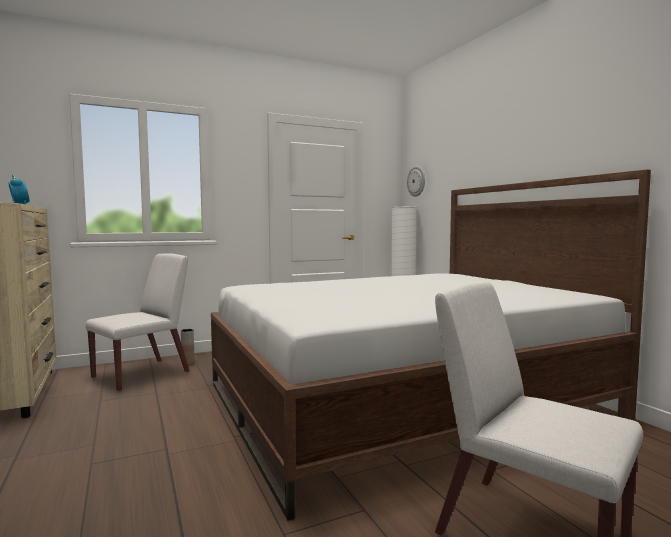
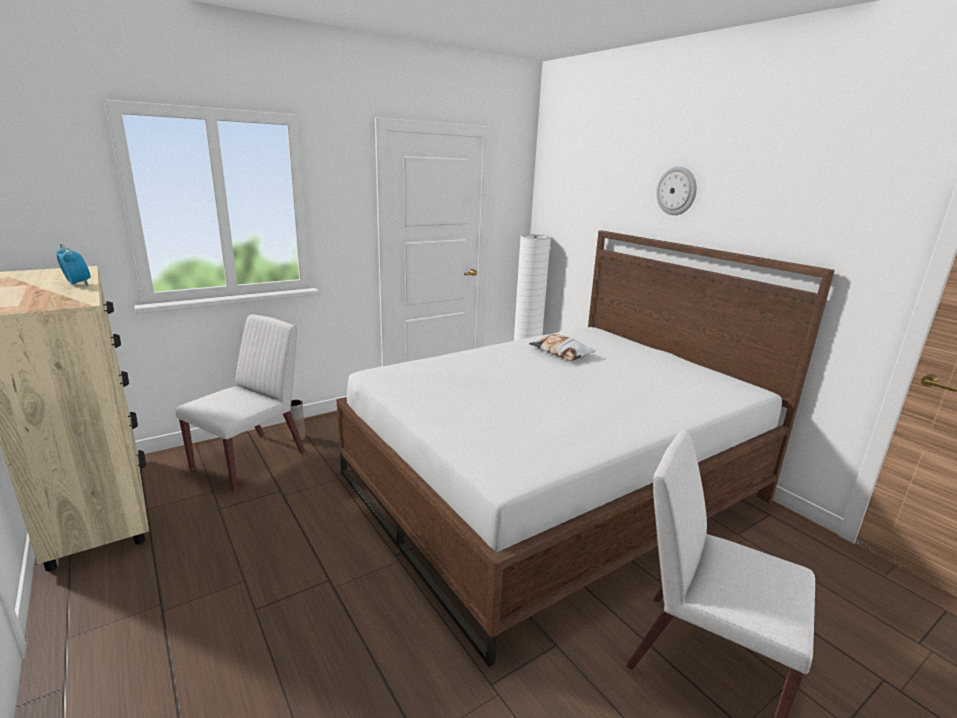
camera: 10 degrees left, 15 degrees up
(412, 280) = (561, 352): none -> pillow
(416, 181) = (552, 205): wall clock -> wall clock (677, 191)

